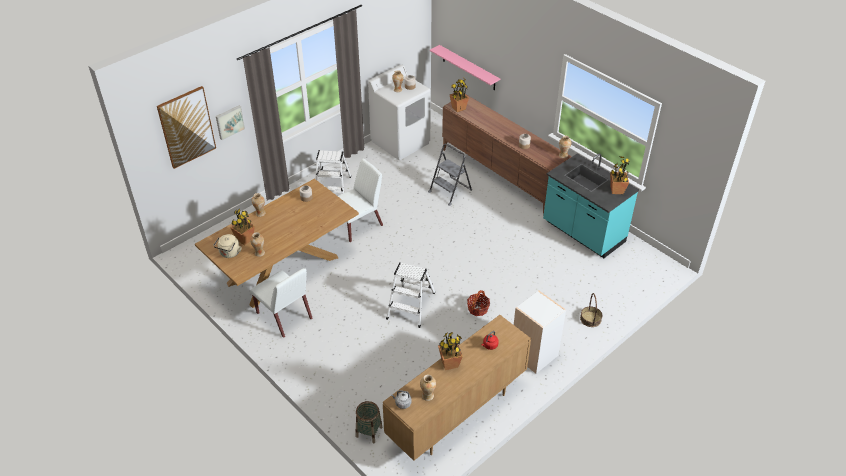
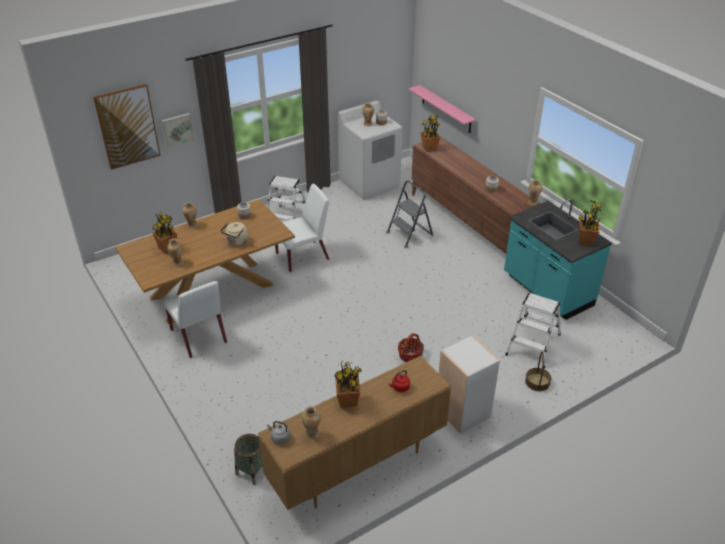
camera: 10 degrees right, 5 degrees down
(229, 253) = (146, 260): beige kettle -> beige kettle (236, 242)
(411, 305) = (337, 342): white step ladder -> white step ladder (533, 344)

